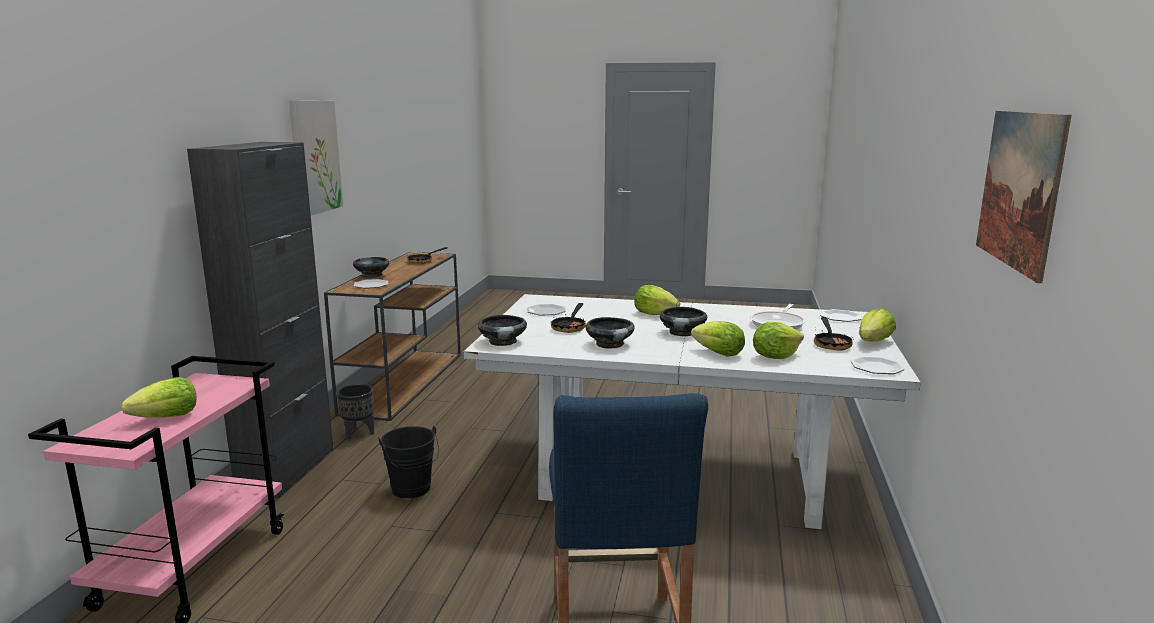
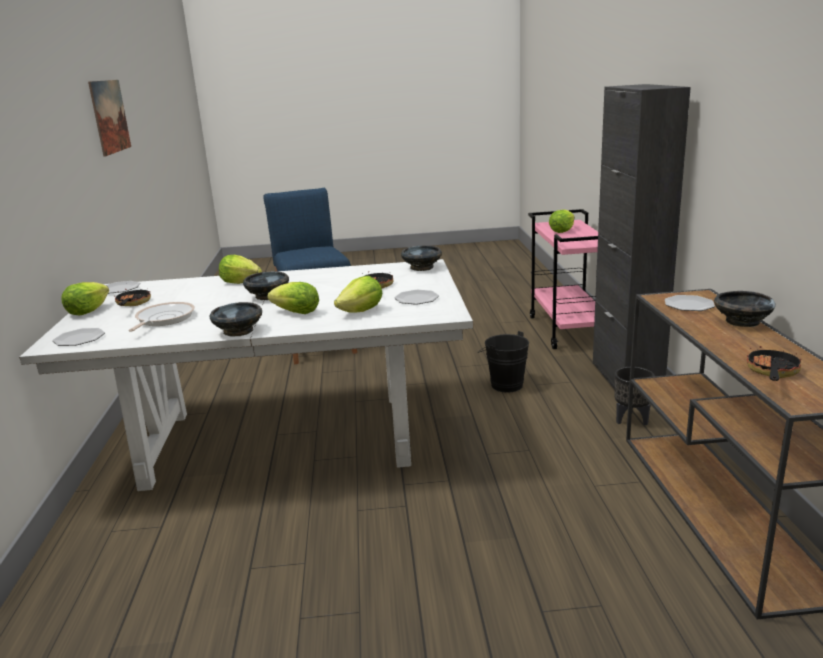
camera: 165 degrees right, 5 degrees up
(314, 156) = (758, 120): picture -> none
(609, 344) = (332, 277): black bowl -> black bowl (238, 331)
(775, 357) = (195, 286): lettuce -> lettuce (362, 311)

